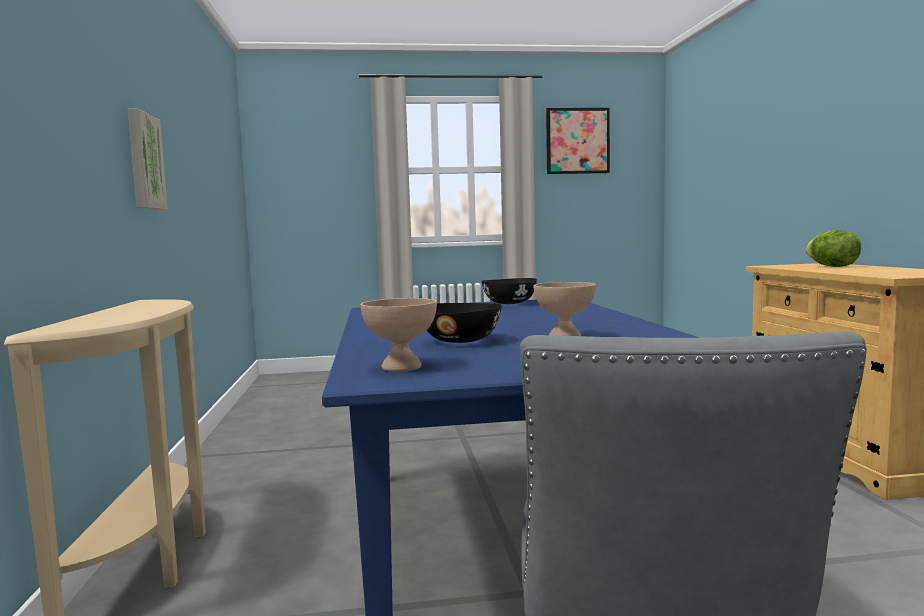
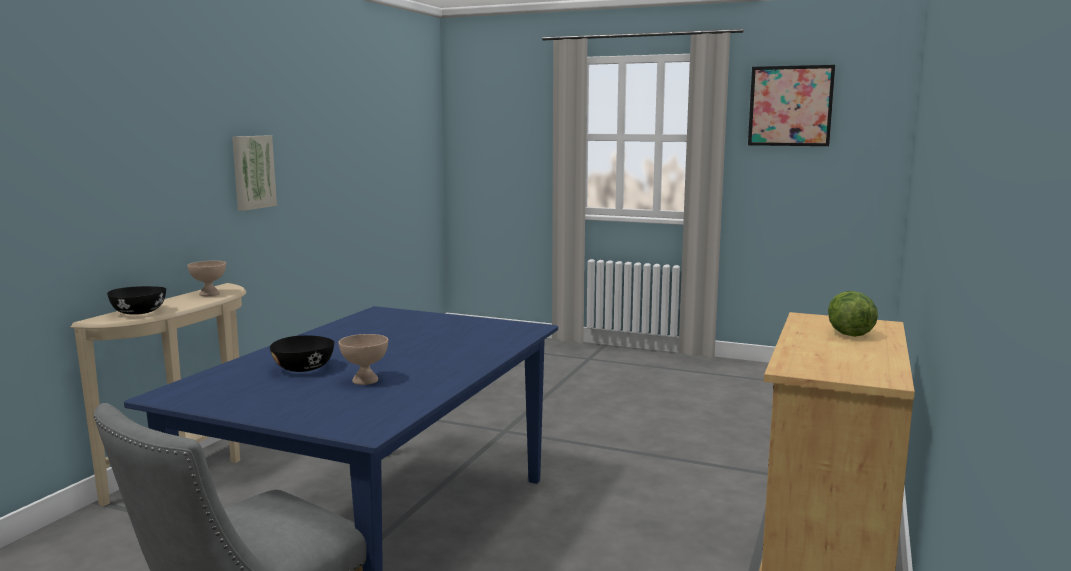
camera: 30 degrees right, 5 degrees up
(403, 367) = (206, 387): beige bowl -> beige bowl (209, 294)
(509, 303) = (480, 324): black bowl -> black bowl (138, 313)

